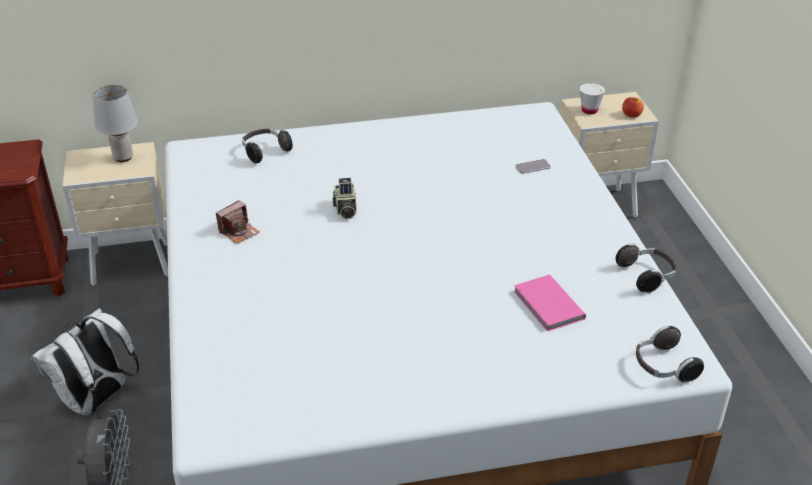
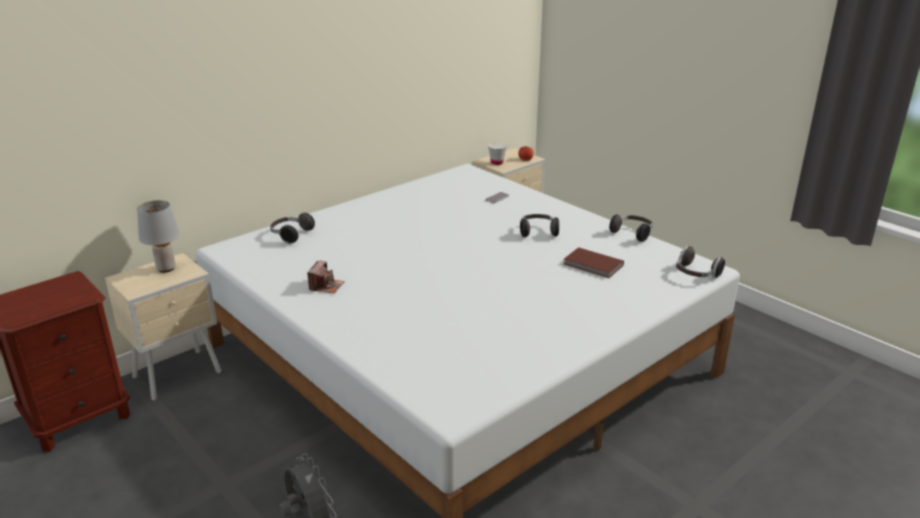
camera: 30 degrees left, 10 degrees down
(97, 400) = (236, 479): white backpack -> none
(345, 209) = (394, 252): camera -> none
(530, 234) = (538, 232): none -> headphones
(547, 306) = (593, 265): pink book -> brown book

